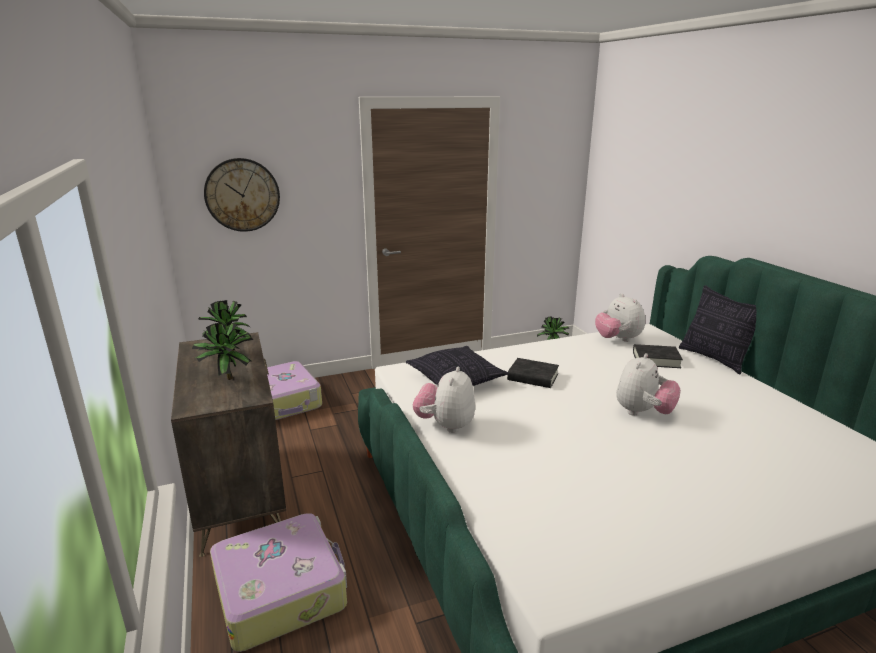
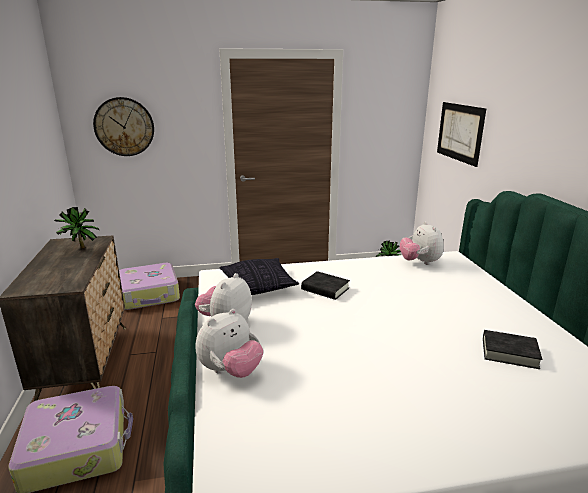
camera: 10 degrees right, 0 degrees up
(226, 378) = (62, 269): potted plant -> none
(638, 191) = (459, 132): none -> picture
(643, 412) = (407, 329): plush toy -> plush toy (230, 371)
(656, 360) = (446, 282): black book -> black book (509, 353)
(714, 359) = (502, 286): pillow -> none

